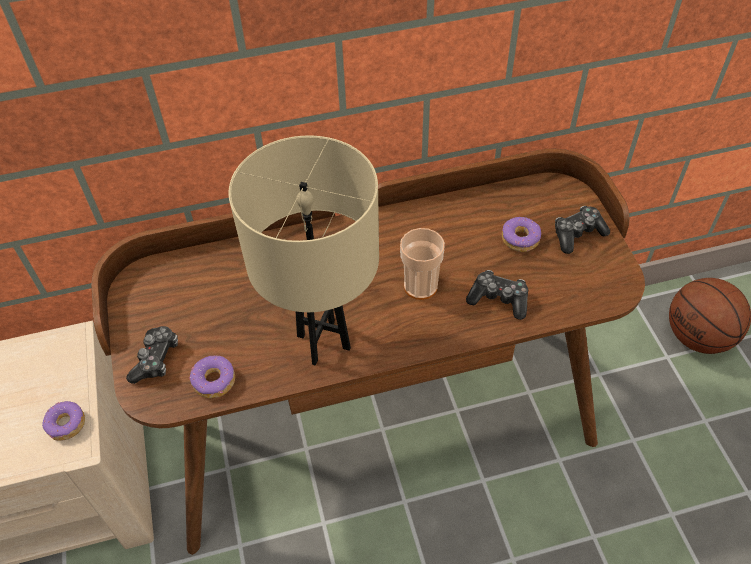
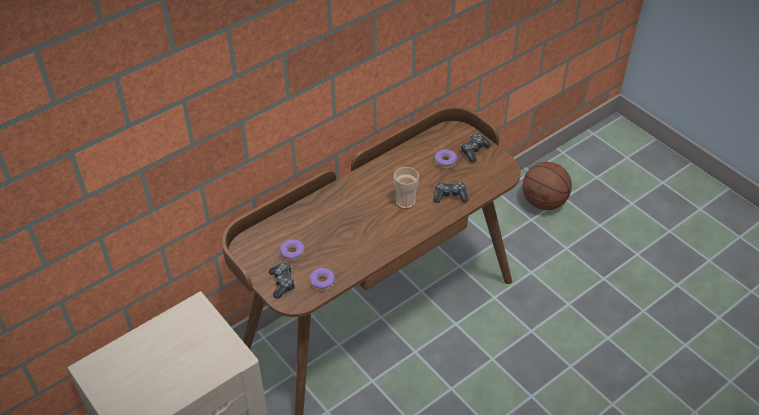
camera: 25 degrees left, 5 degrees down
(66, 424) = (224, 349): donut -> donut (292, 254)
(324, 342) = (370, 245): beige table lamp -> none

